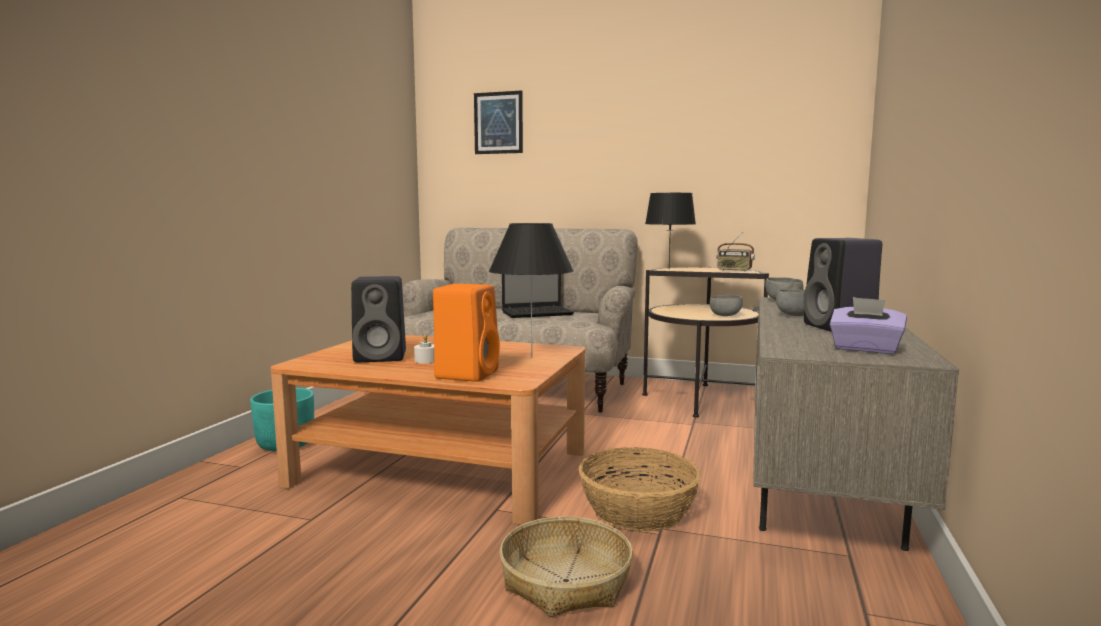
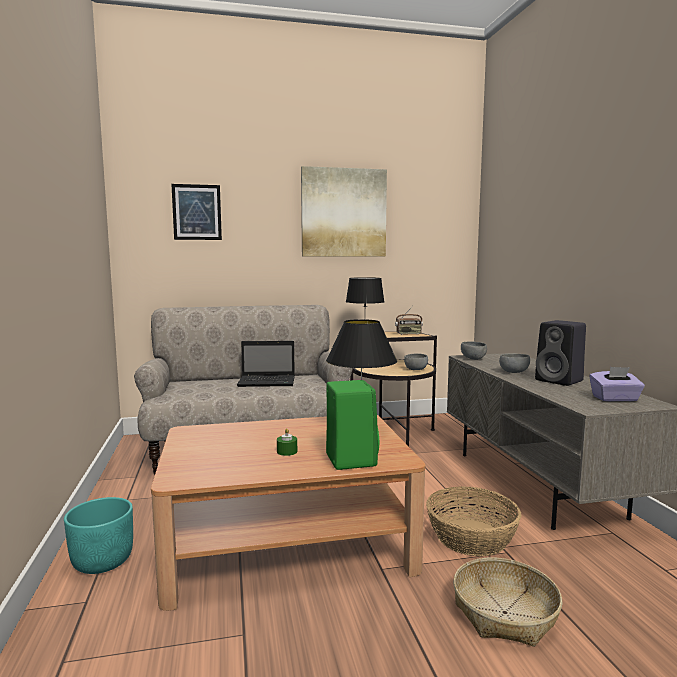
camera: 30 degrees left, 0 degrees up
(382, 357) = (240, 455): black speaker -> none
(426, 360) = (287, 451): white candle -> green candle
(467, 374) = (349, 459): orange speaker -> green speaker
(538, 313) = (268, 382): laptop -> laptop turned 45 degrees clockwise
(666, 113) = (343, 213): none -> picture

